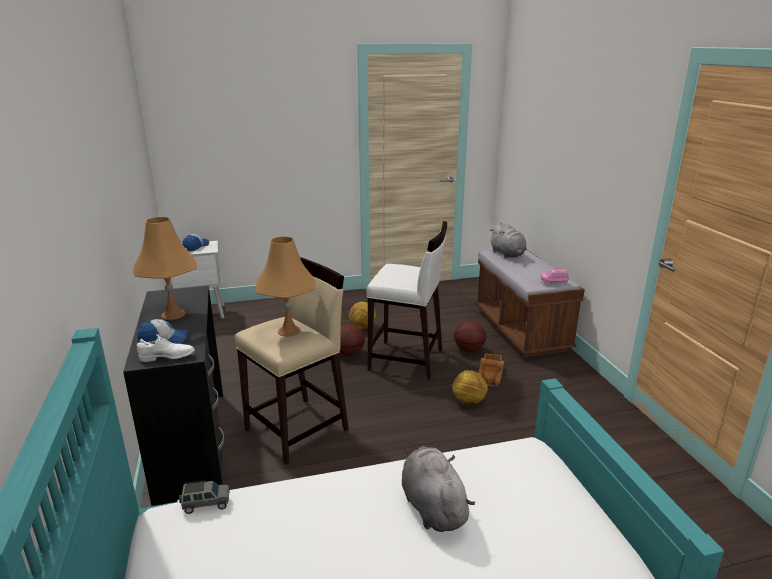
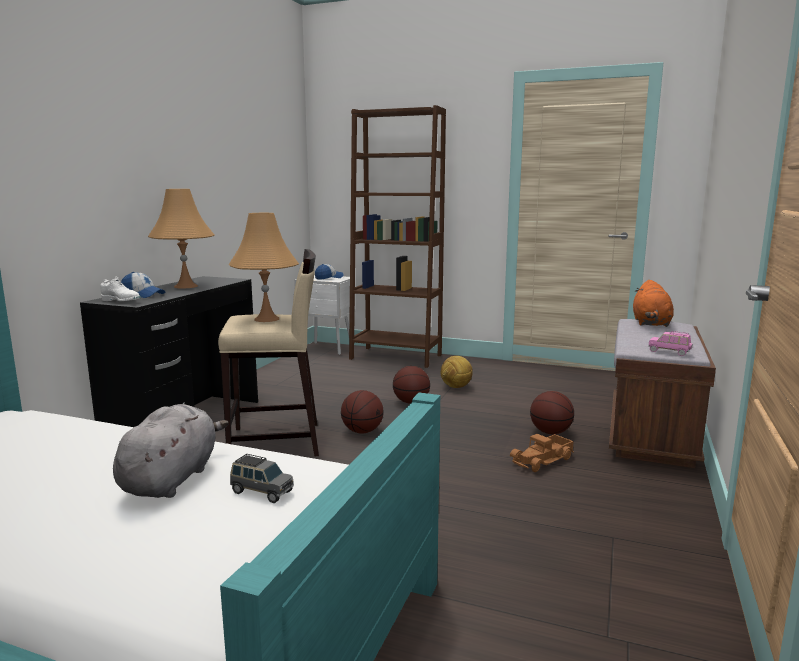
camera: 35 degrees right, 10 degrees down
(205, 504) = (34, 416): grey toy car -> grey toy car (261, 492)
(276, 307) = (396, 357): none -> brown bookcase
(350, 394) = (362, 431): none -> basketball
(406, 360) = (462, 422): white stool -> none
(468, 401) = (479, 474): football -> none
(508, 254) = (650, 323): grey plush toy -> orange plush toy

